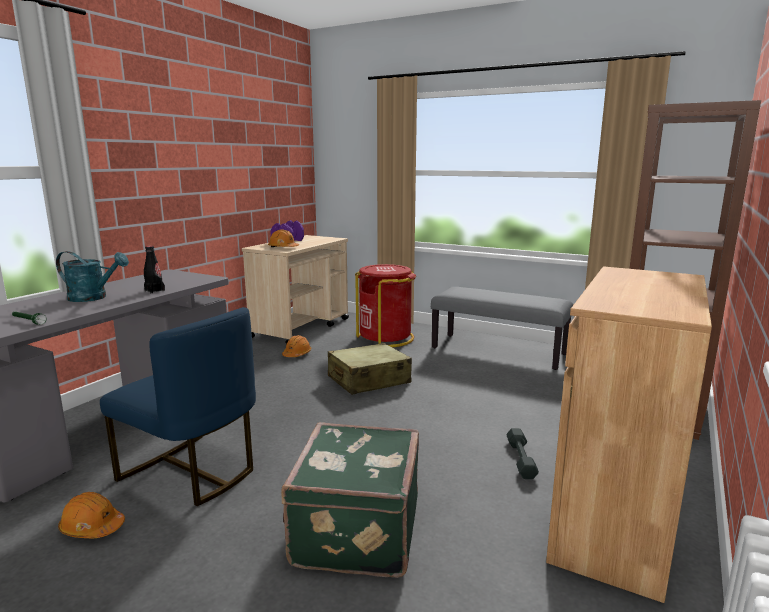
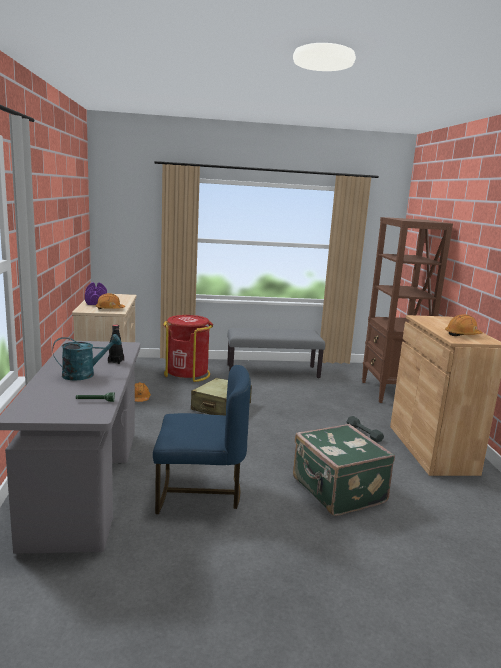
camera: 35 degrees left, 0 degrees up
(92, 527) = (192, 541): orange hard hat -> orange hard hat (462, 335)

